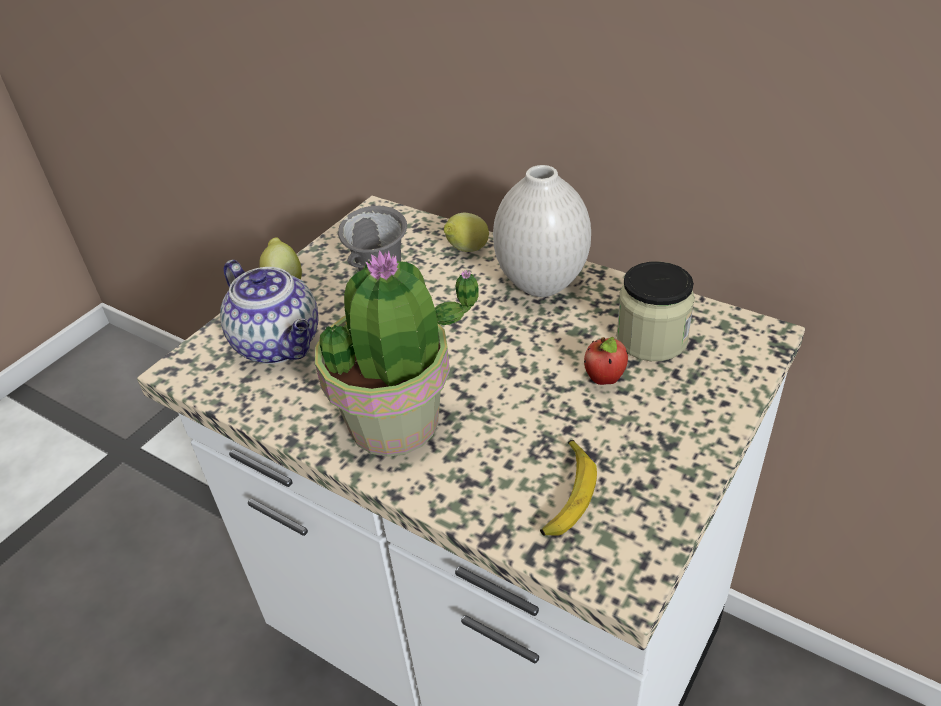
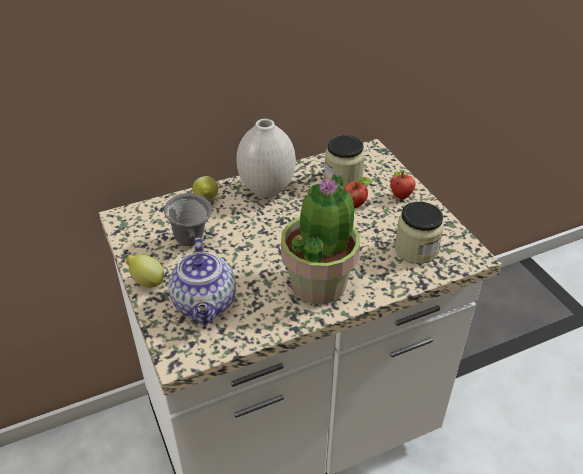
camera: 60 degrees left, 0 degrees up
(280, 344) = (205, 304): teapot -> teapot turned 90 degrees clockwise
(567, 495) = (416, 249): banana -> jar
(681, 420) = (400, 197): none -> apple

